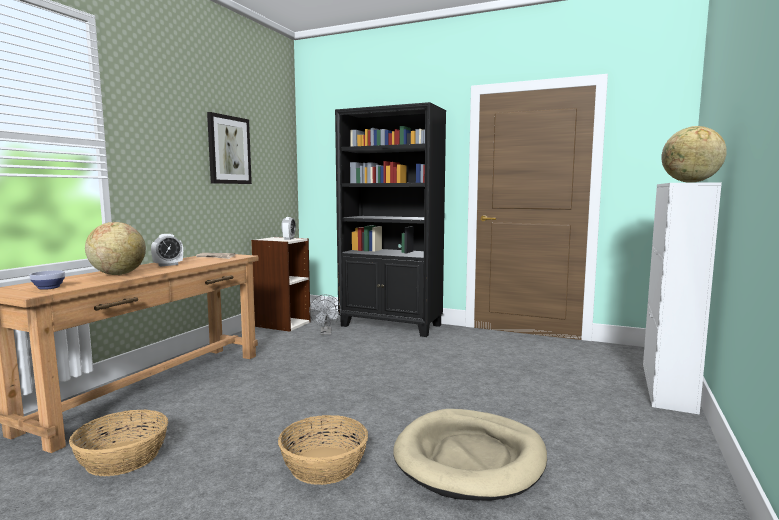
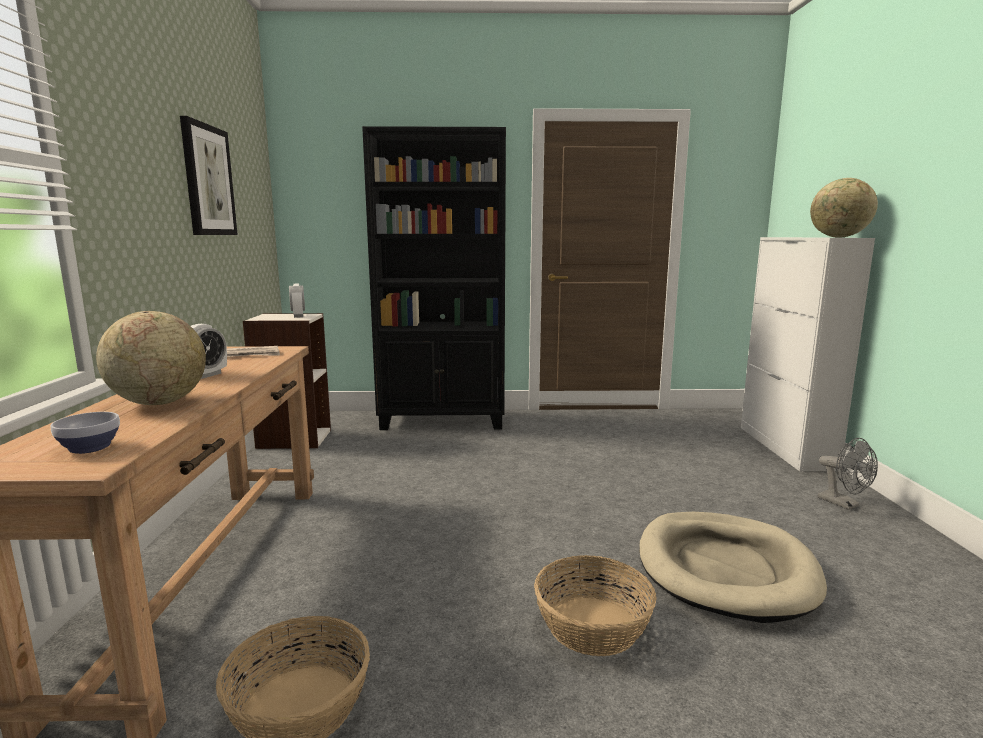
camera: 25 degrees left, 5 degrees up
(326, 333) = (372, 443): grey fan -> grey fan (844, 504)

